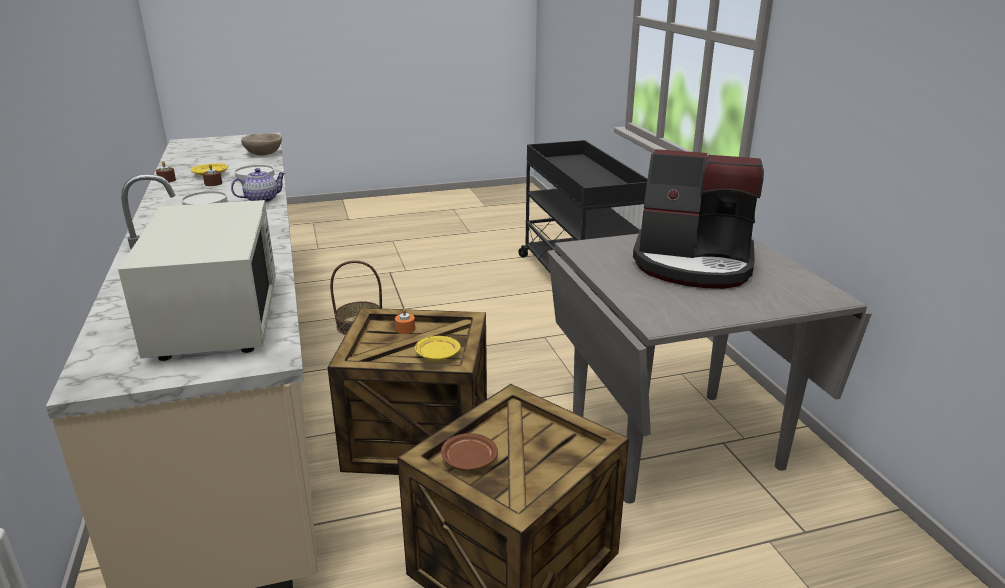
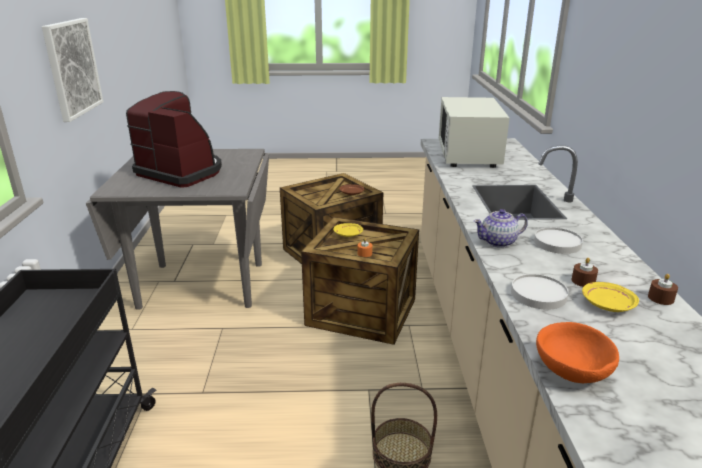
camera: 165 degrees left, 0 degrees up
(264, 154) = (570, 371): beige bowl -> orange bowl
(892, 116) = (72, 68): none -> picture

